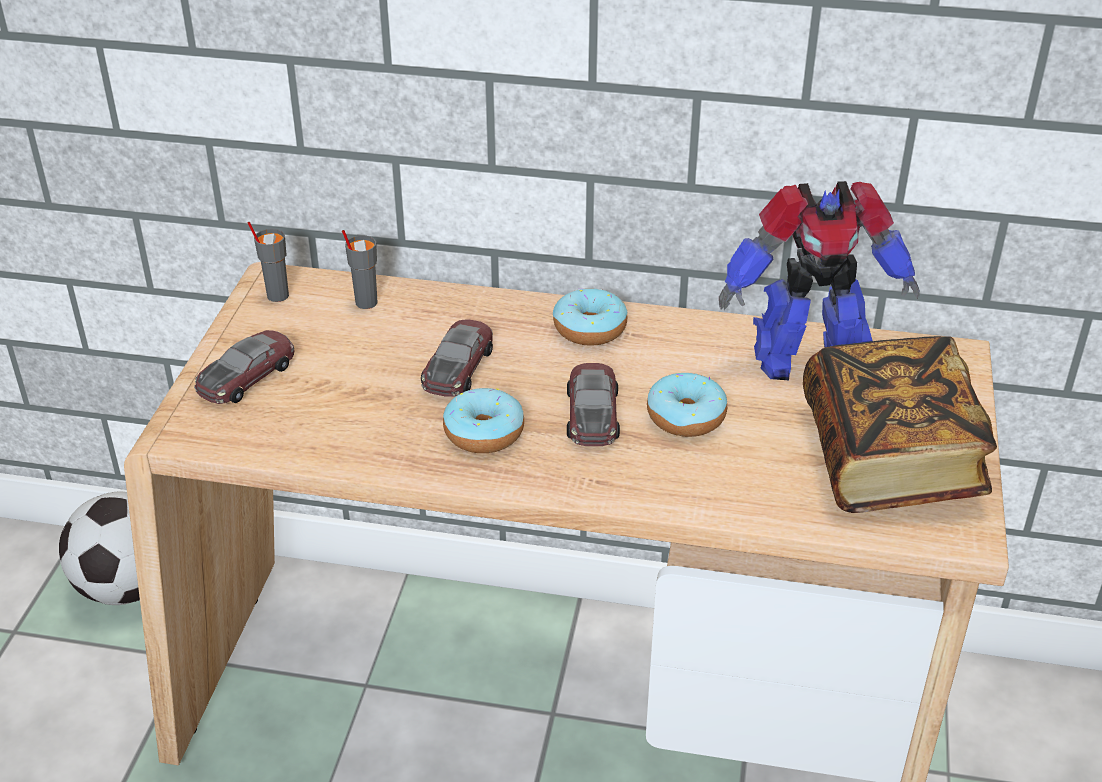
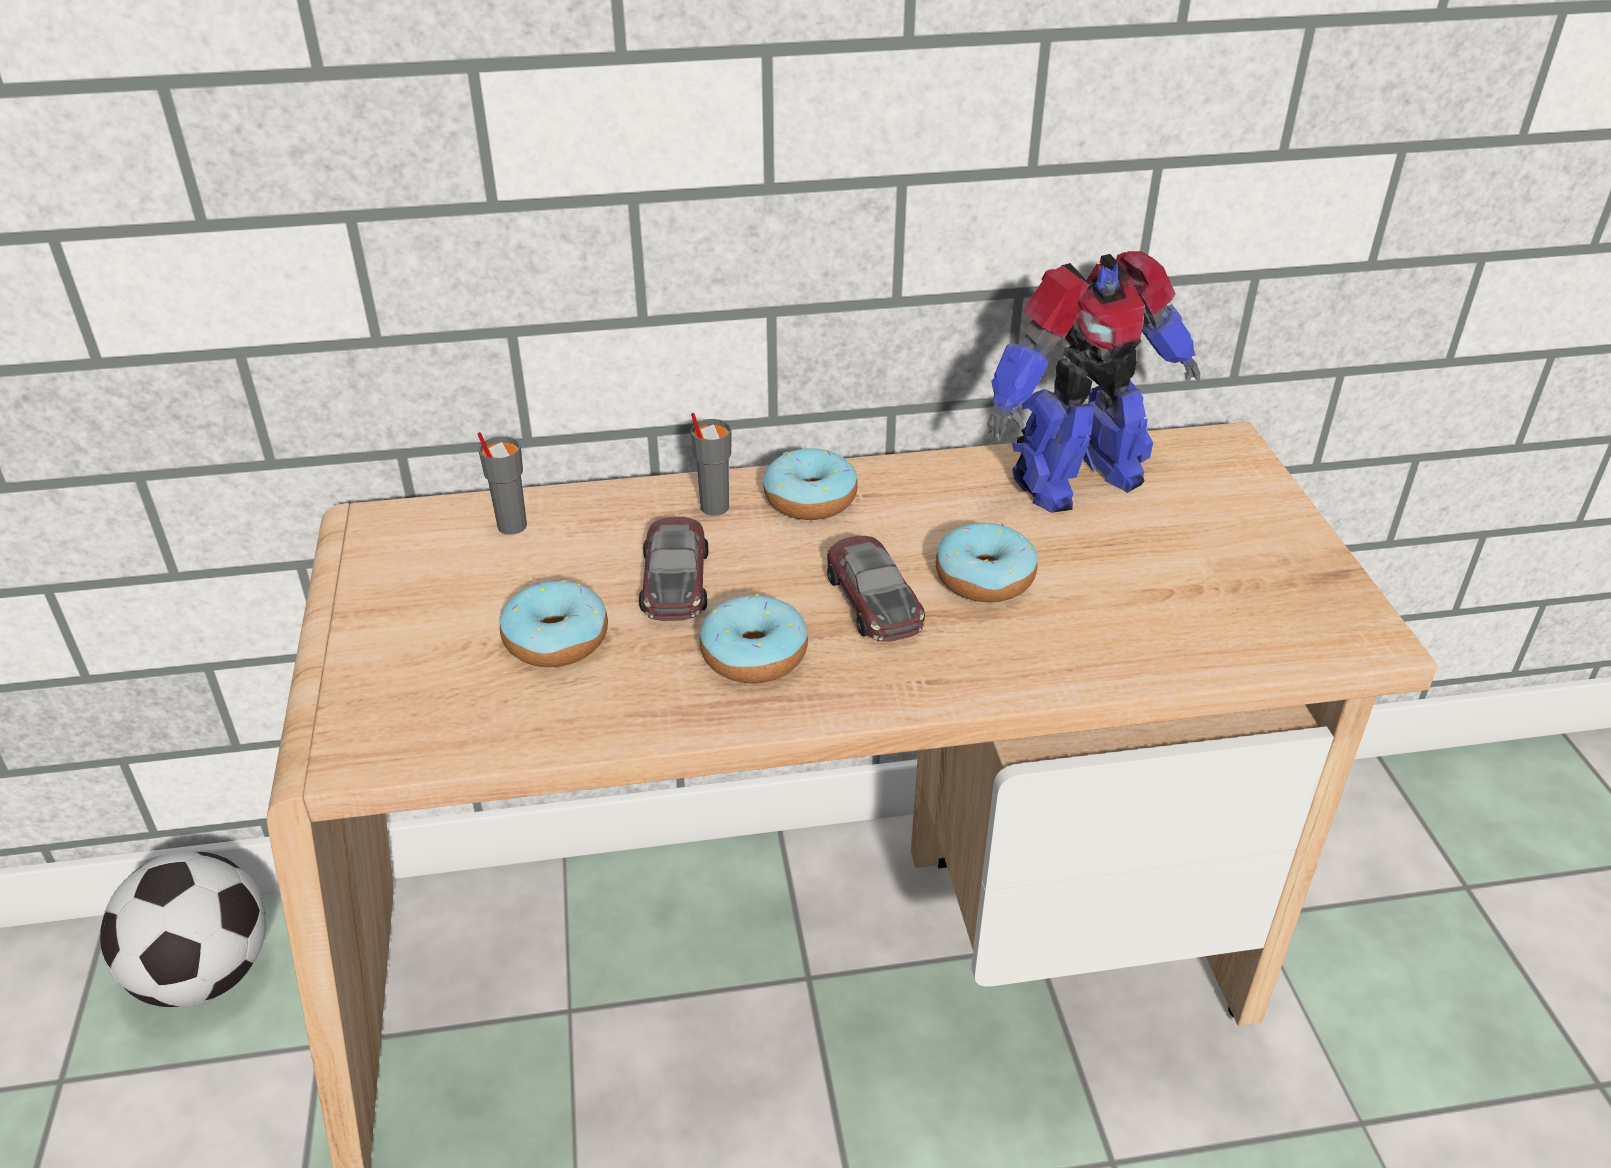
camera: 20 degrees left, 0 degrees up
(246, 376) = (397, 655): toy car -> none
(277, 295) = (386, 541): grey cup -> grey cup (713, 507)
(355, 390) = (556, 640): none -> donut
(889, 458) = (1236, 573): book -> none

